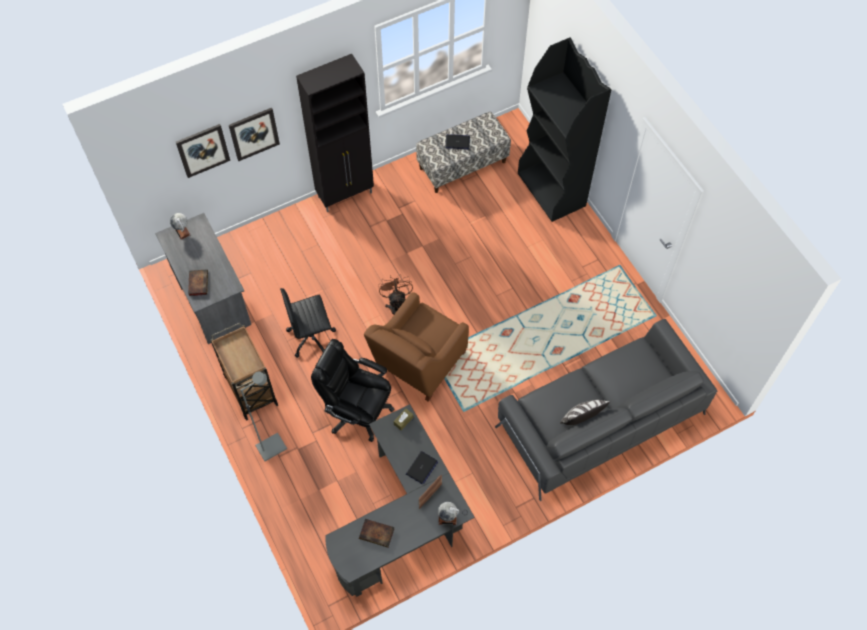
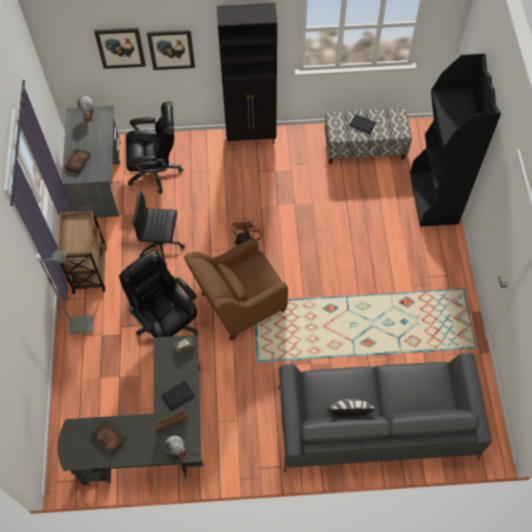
camera: 25 degrees right, 0 degrees up
(265, 264) = (155, 170): none -> black office chair

